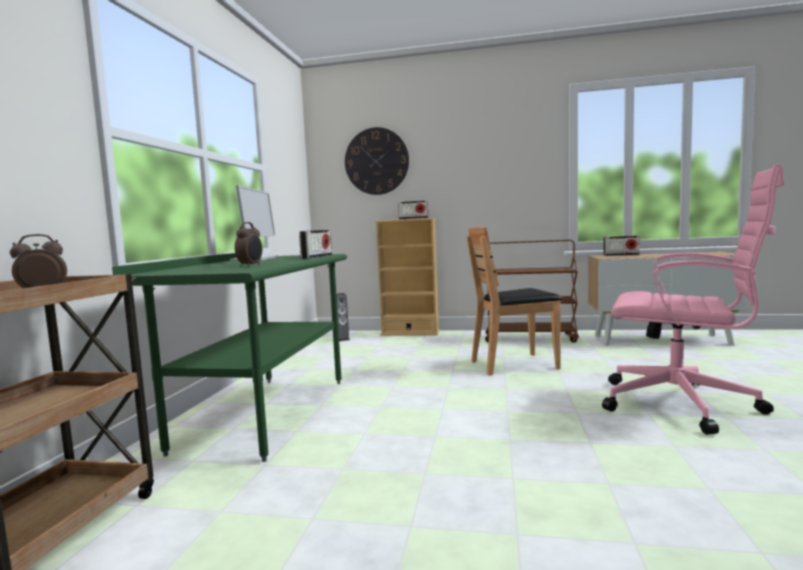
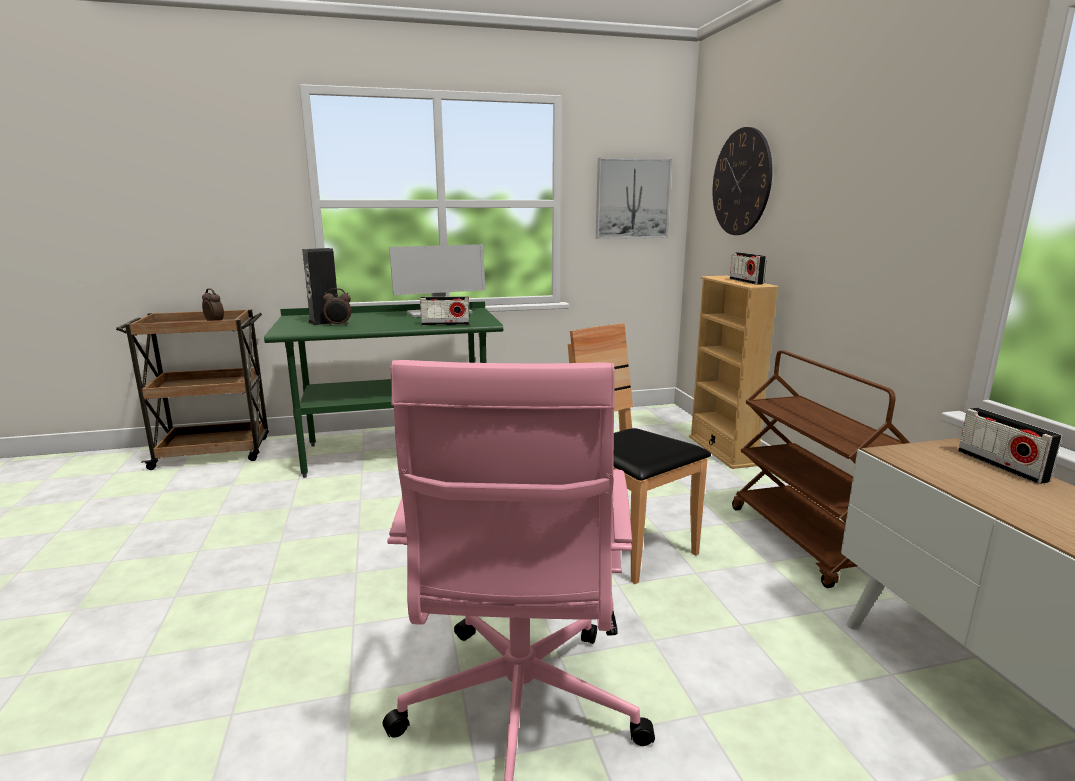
camera: 65 degrees right, 10 degrees up
(290, 171) = (632, 199): none -> picture
(343, 338) = (651, 422): speaker -> speaker (325, 322)

